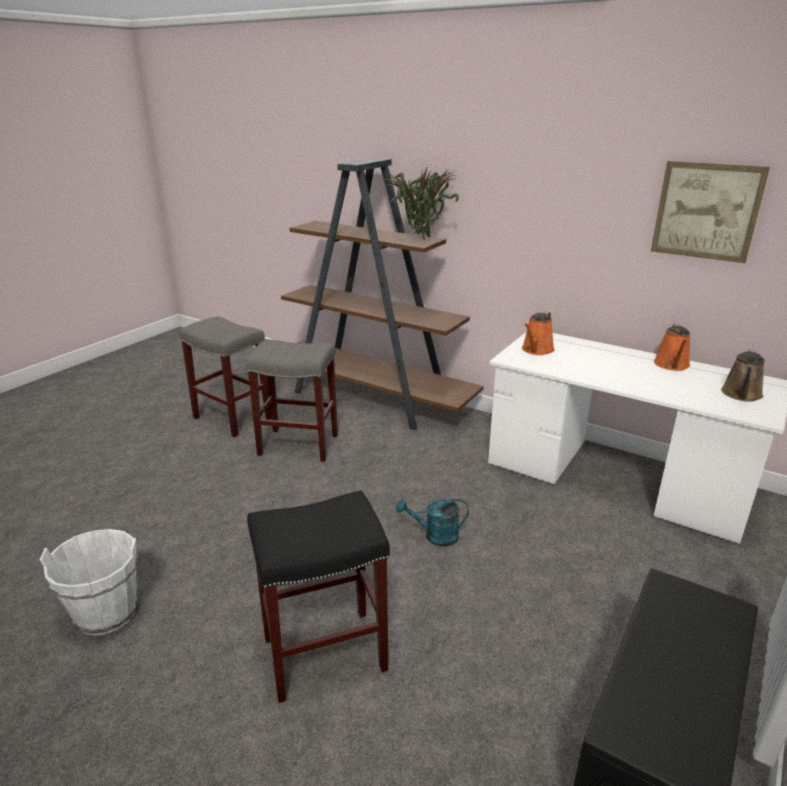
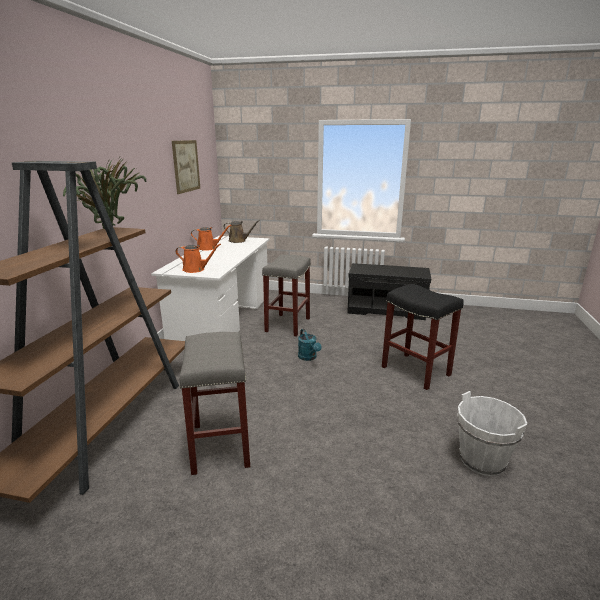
camera: 110 degrees left, 5 degrees down
(231, 418) = (165, 532): grey stool -> grey stool (288, 325)

